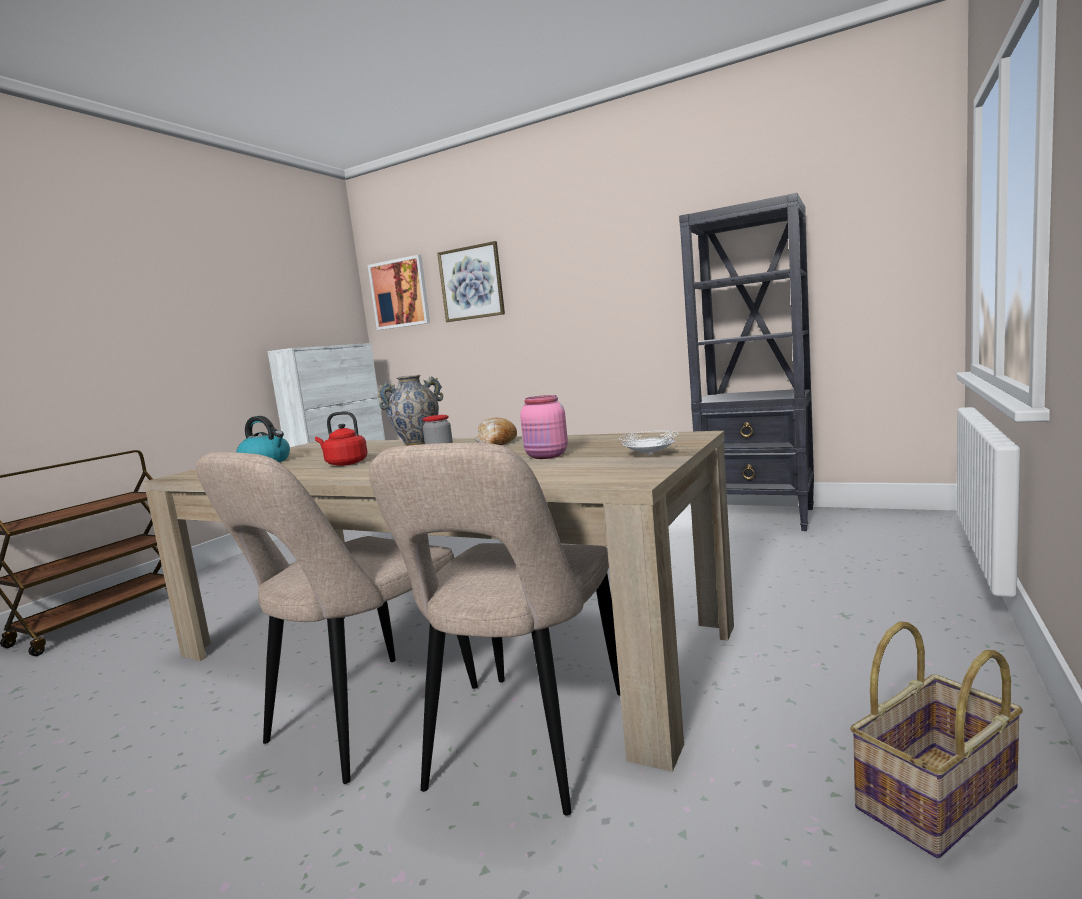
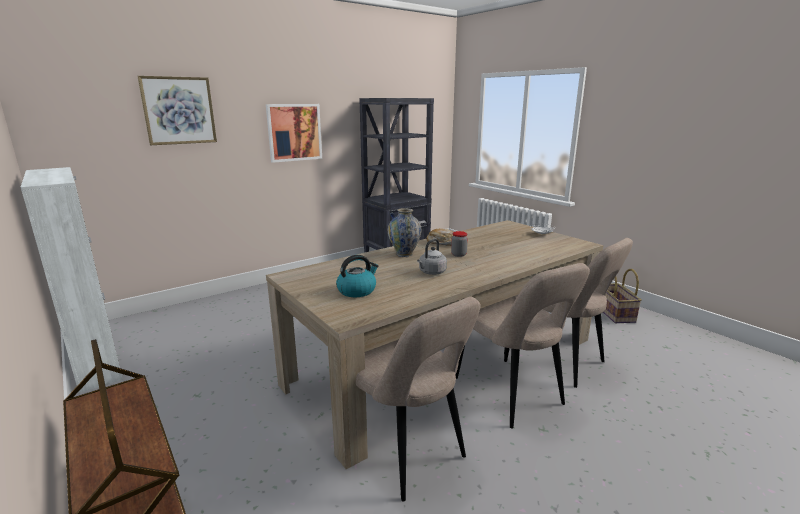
camera: 65 degrees left, 10 degrees up
(211, 677) = (405, 450): none -> beige chair
(344, 463) = (431, 272): red kettle -> grey kettle
(400, 293) = (76, 110): picture -> picture (294, 132)
(547, 456) = (511, 243): pink jar -> none

